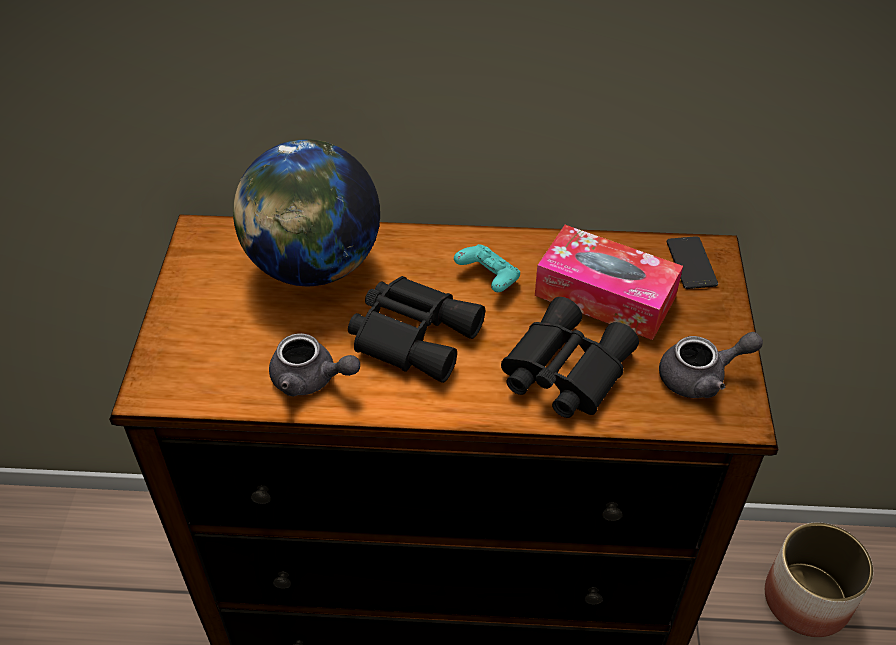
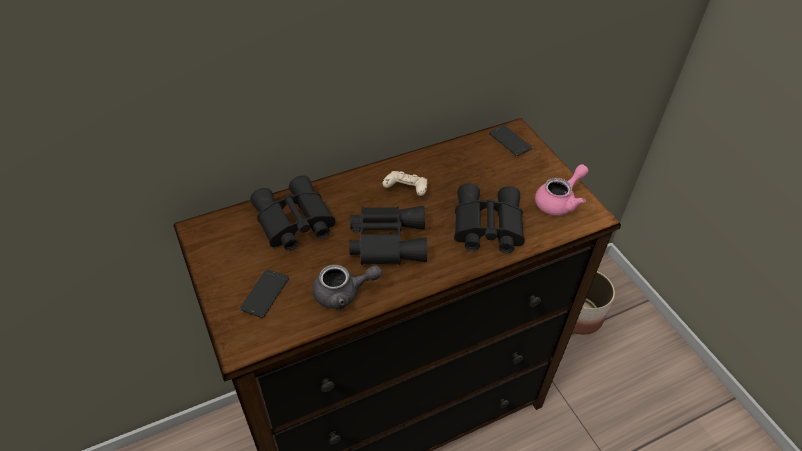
camera: 30 degrees left, 0 degrees up
(220, 340) = (265, 293): none -> phone
(313, 266) = (293, 222): globe -> black binoculars
(488, 278) = (406, 190): turquoise game controller -> beige game controller
(605, 296) = (478, 176): tissue box -> none
(701, 377) = (559, 201): grey teapot -> pink teapot

